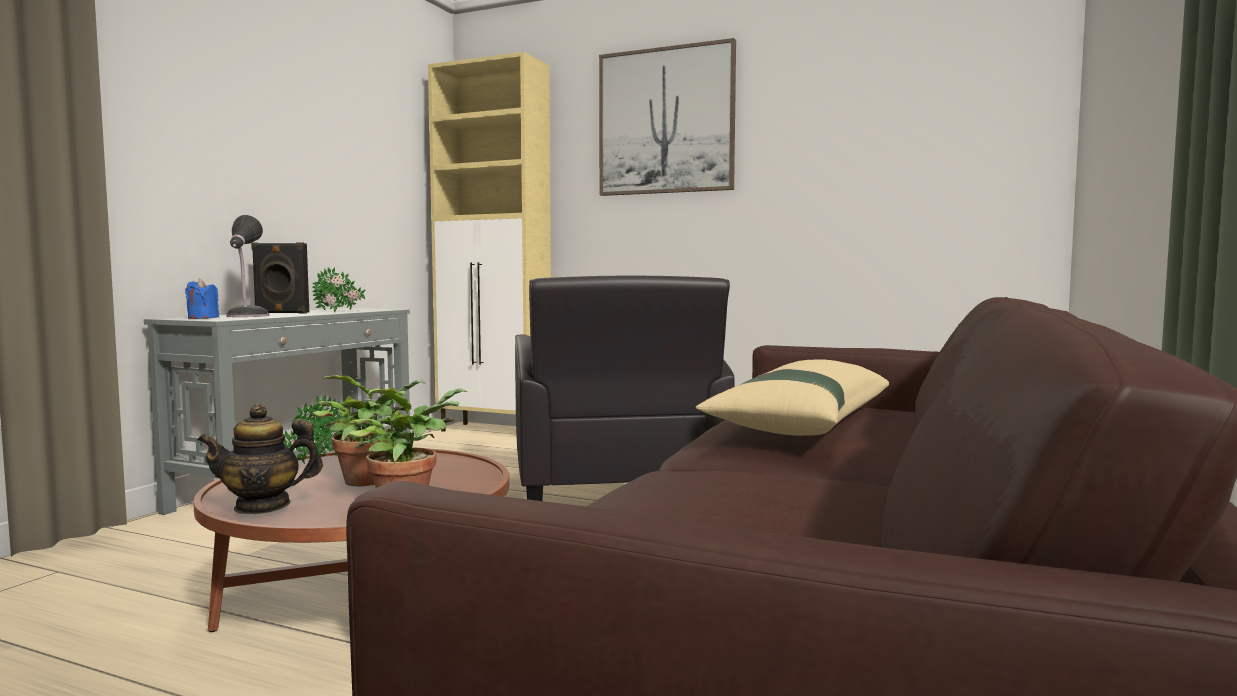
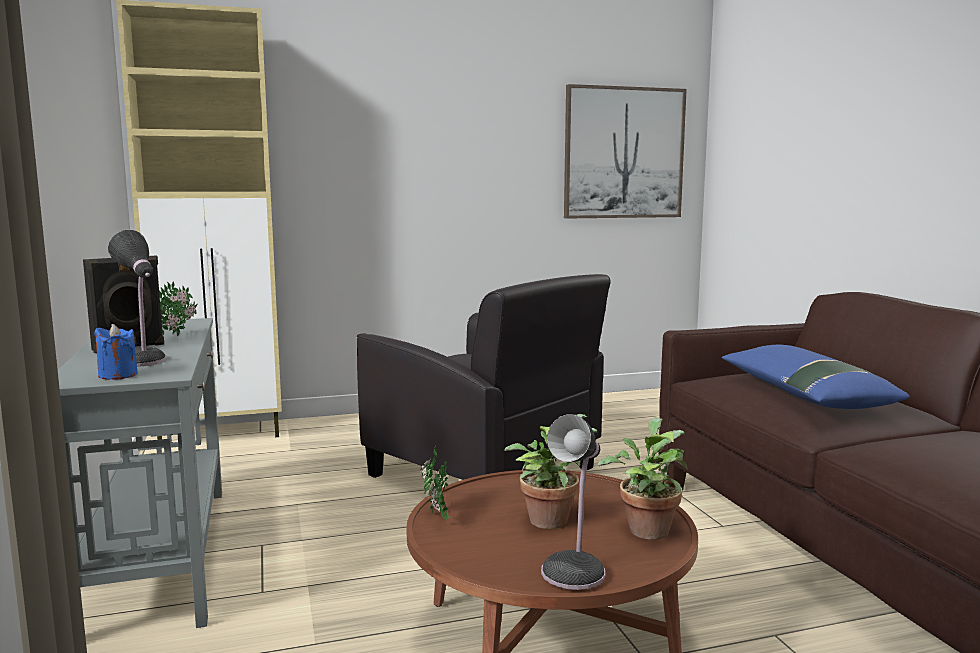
camera: 40 degrees left, 5 degrees up
(263, 506) = (575, 571): teapot -> table lamp
(666, 121) = (396, 99): picture -> picture (624, 153)
(801, 421) = (804, 394): beige pillow -> blue pillow

